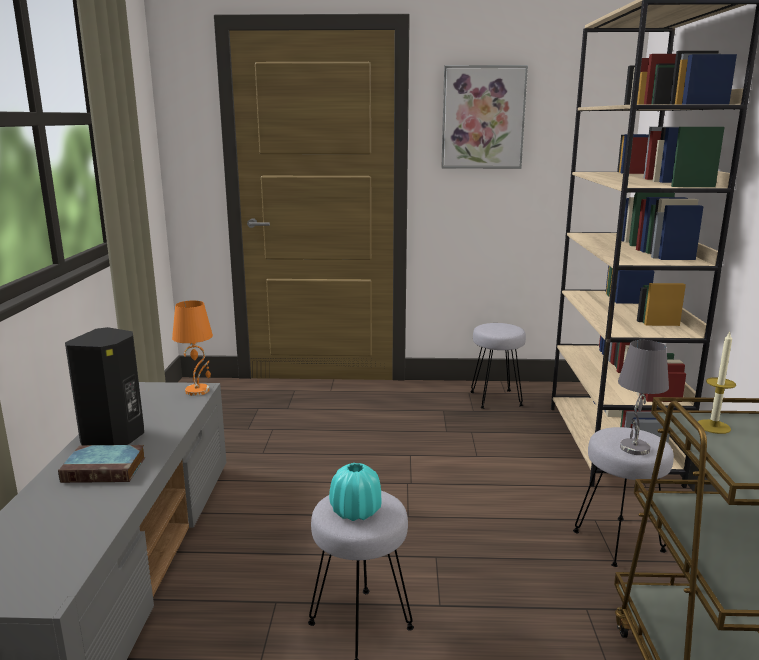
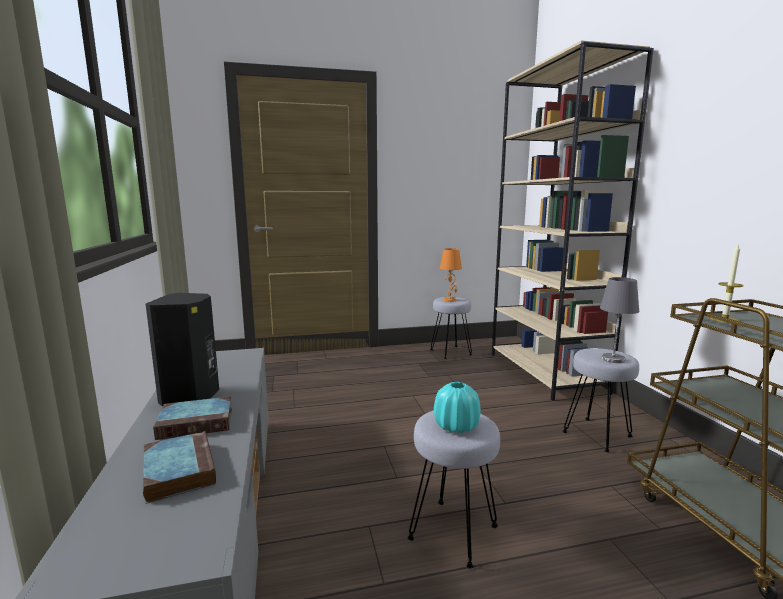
camera: 15 degrees left, 5 degrees down
(65, 517) = (178, 470): none -> book
(198, 391) = (248, 354): orange table lamp -> orange table lamp (449, 300)
(483, 118) = (429, 149): picture -> none

